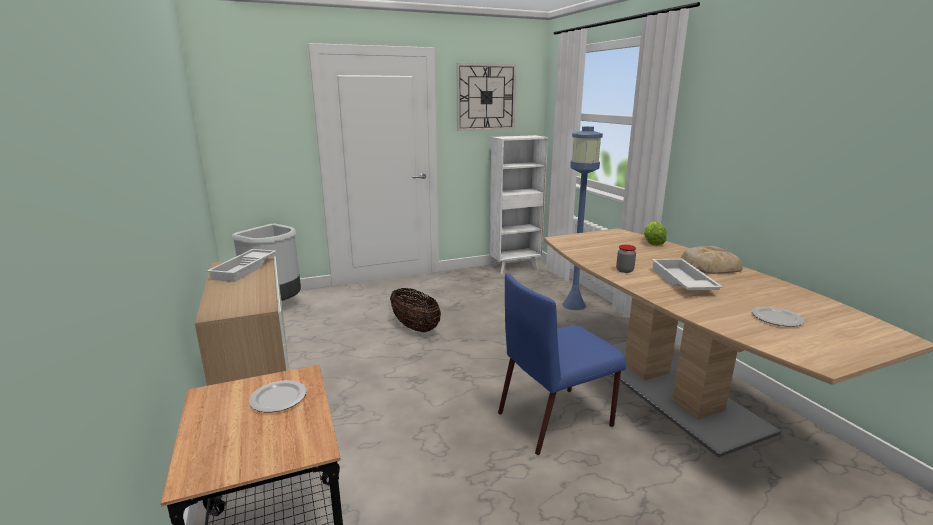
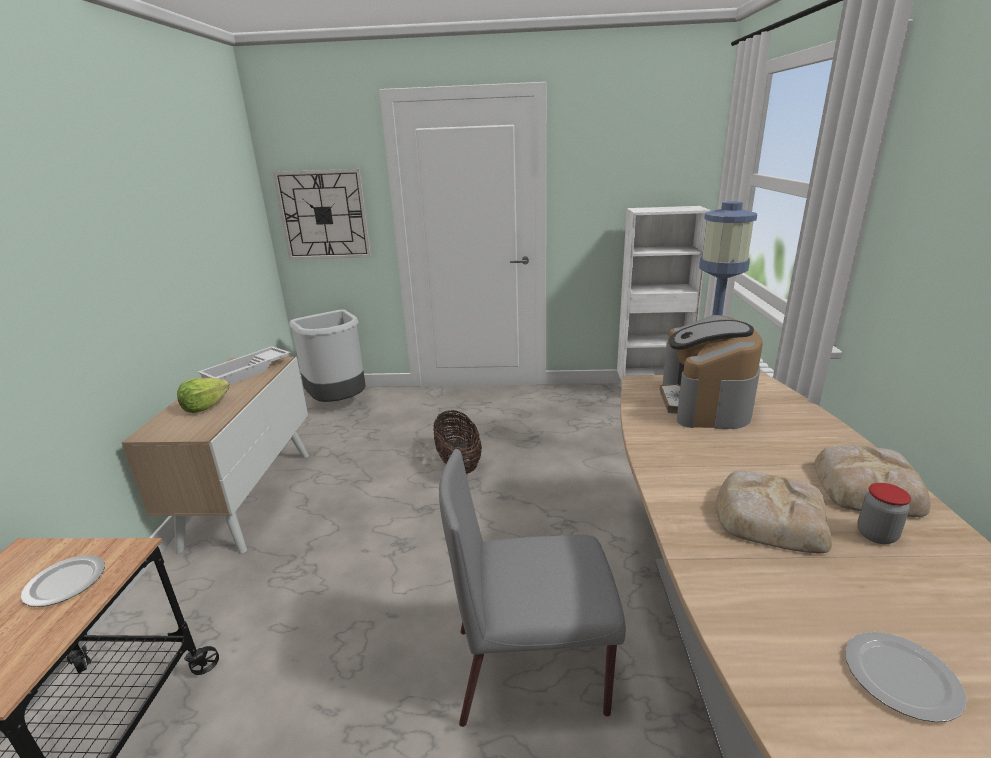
camera: 25 degrees right, 5 degrees up
(486, 97) = (622, 150): wall clock -> wall clock (324, 215)
(556, 418) = (532, 669): blue chair -> grey chair
(603, 244) = (705, 403): none -> coffee machine
(624, 270) = (686, 468): jar -> jar (876, 535)
(652, 243) = (797, 413): lettuce -> lettuce (205, 407)
(681, 282) = (768, 517): white tray -> bread

